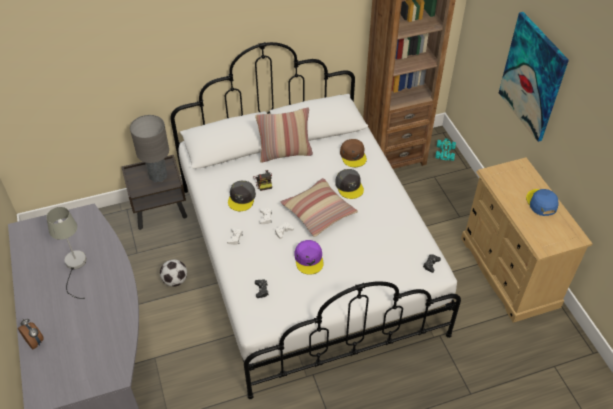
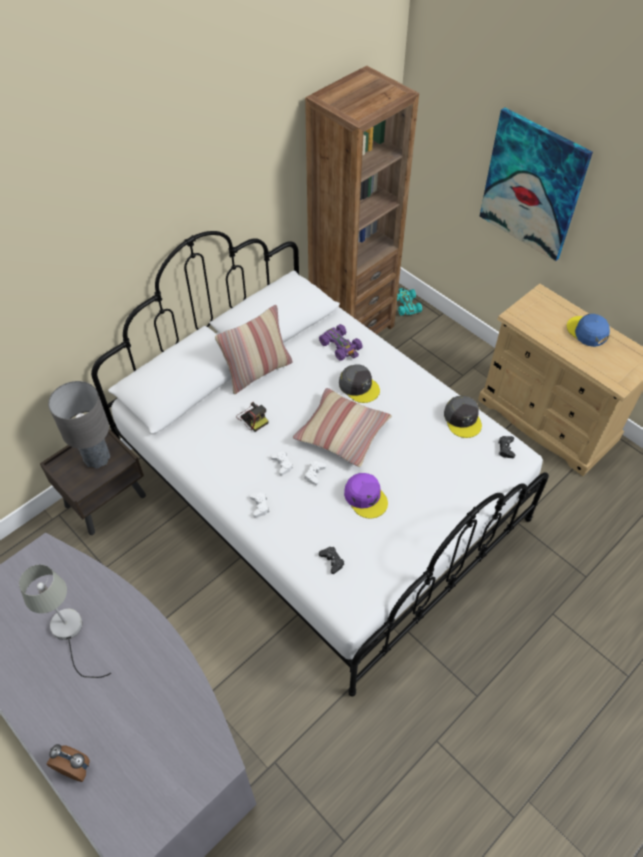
camera: 25 degrees left, 5 degrees up
(175, 280) = (176, 584): football -> none
(242, 198) = (238, 450): grey cap -> grey cap (462, 419)
(353, 155) = (341, 346): brown cap -> purple toy car

